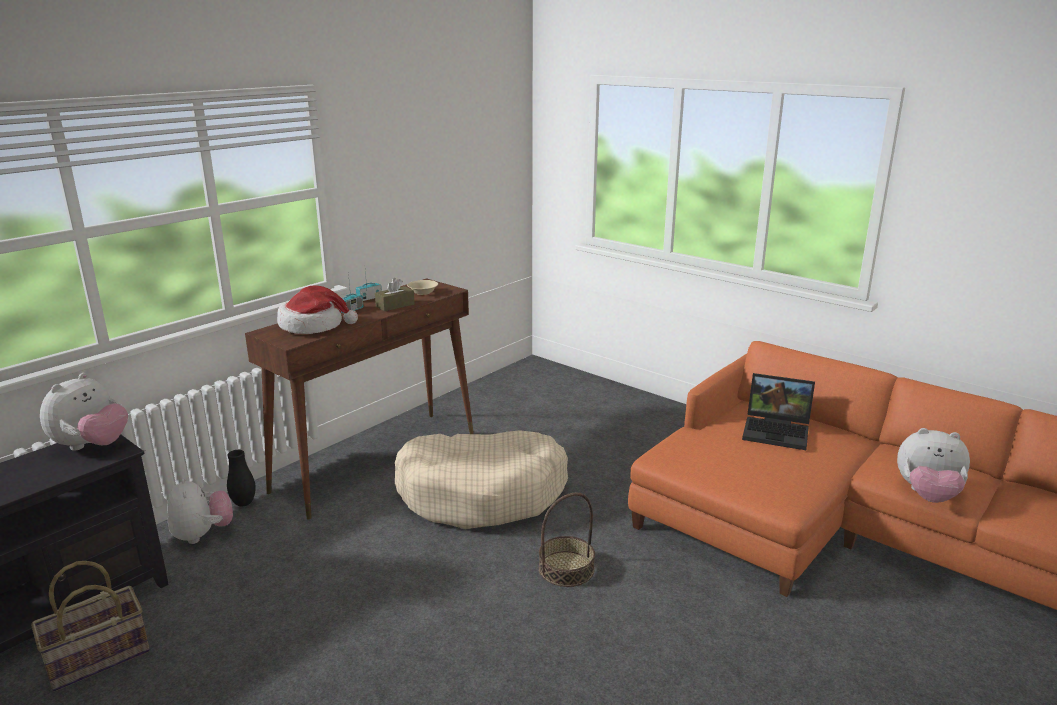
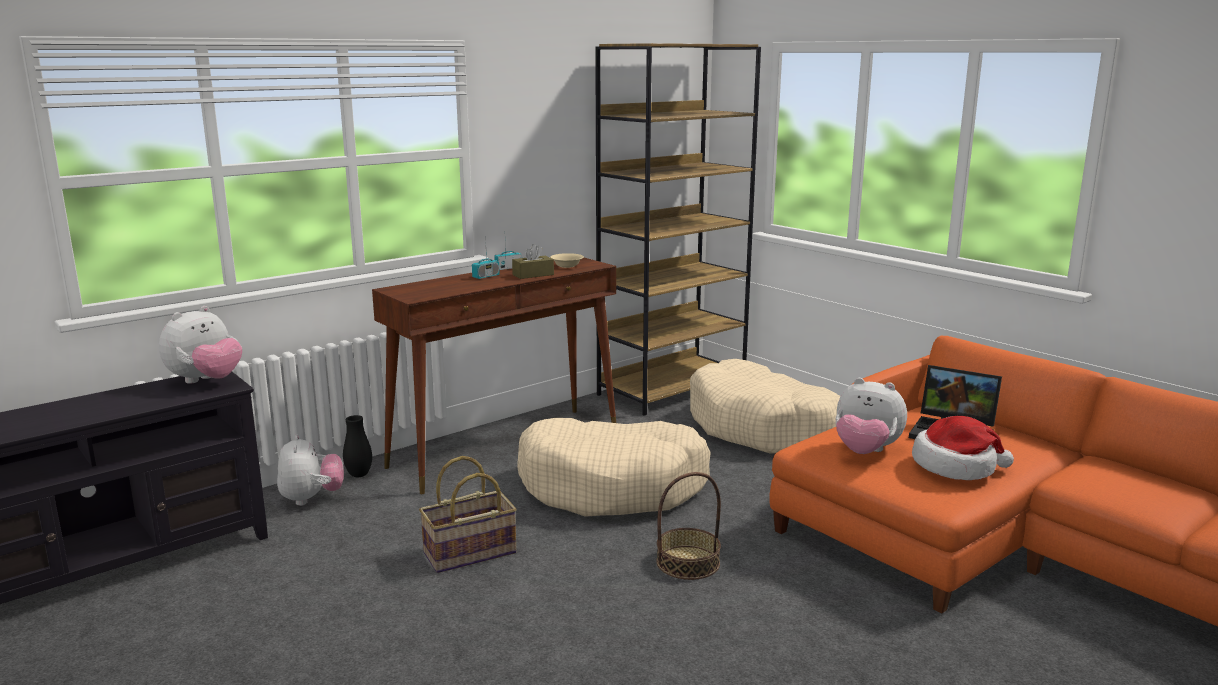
camera: 10 degrees right, 5 degrees down
(98, 659) = (186, 593): basket -> basket (470, 554)
(313, 325) = (442, 286): hat -> hat (956, 466)
(512, 384) = (672, 388): none -> brown bookcase
(600, 420) = (764, 428): none -> beige dog bed
(927, 495) = (1123, 506): plush toy -> plush toy (865, 451)

